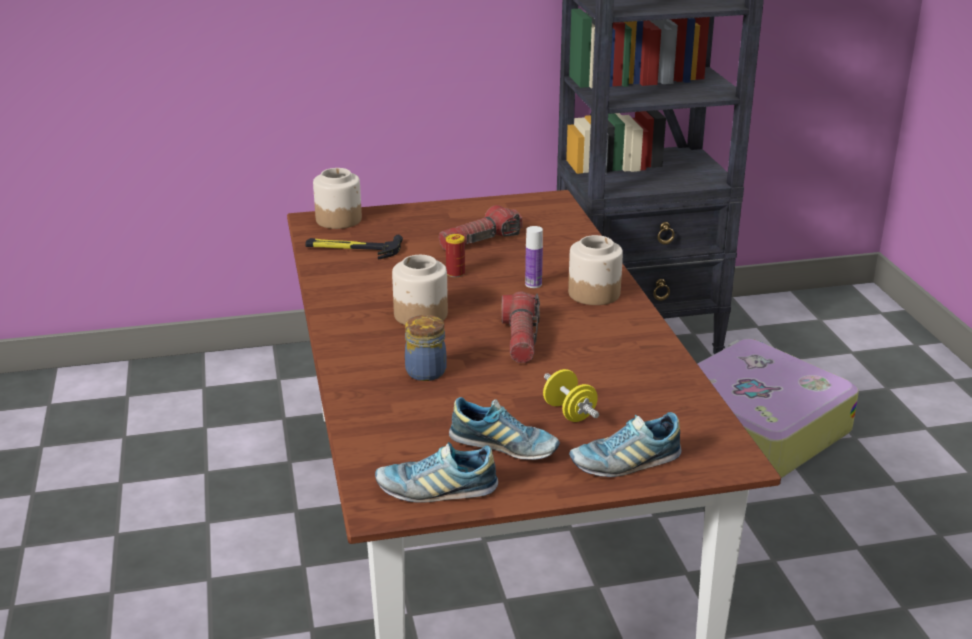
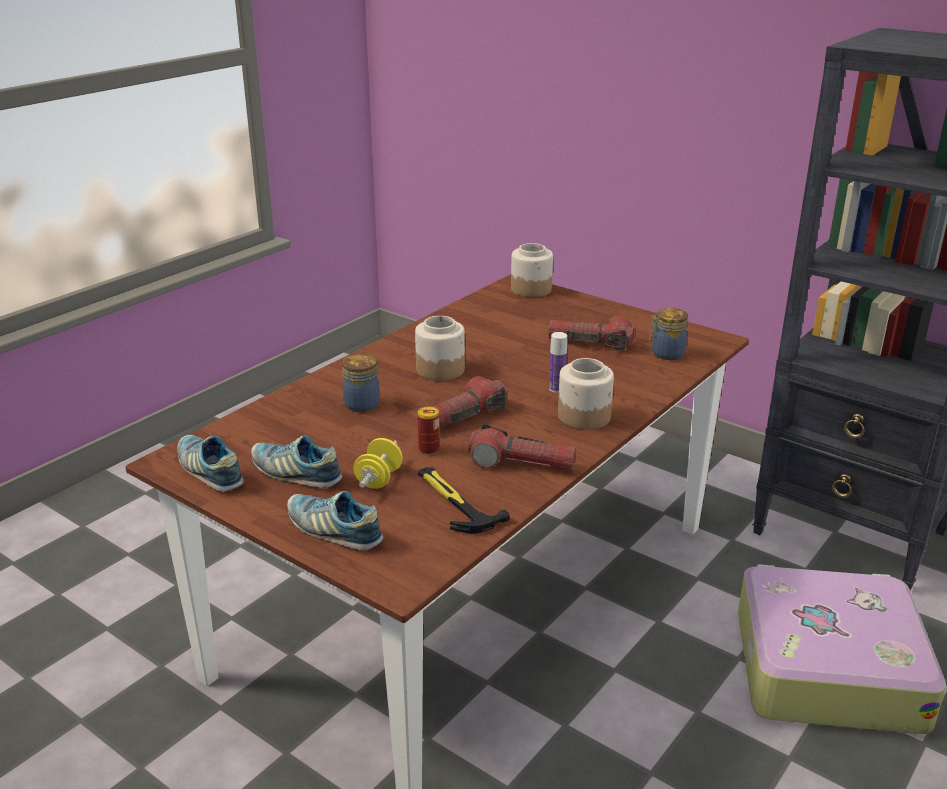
camera: 50 degrees right, 0 degrees up
(352, 249) = (496, 311): hammer -> hammer (453, 502)
(455, 273) = (523, 356): can -> can (429, 449)
(504, 447) = (295, 473): shoe -> shoe turned 135 degrees clockwise
(545, 224) = (666, 354): none -> jar
(629, 345) = (521, 464): none -> flashlight

